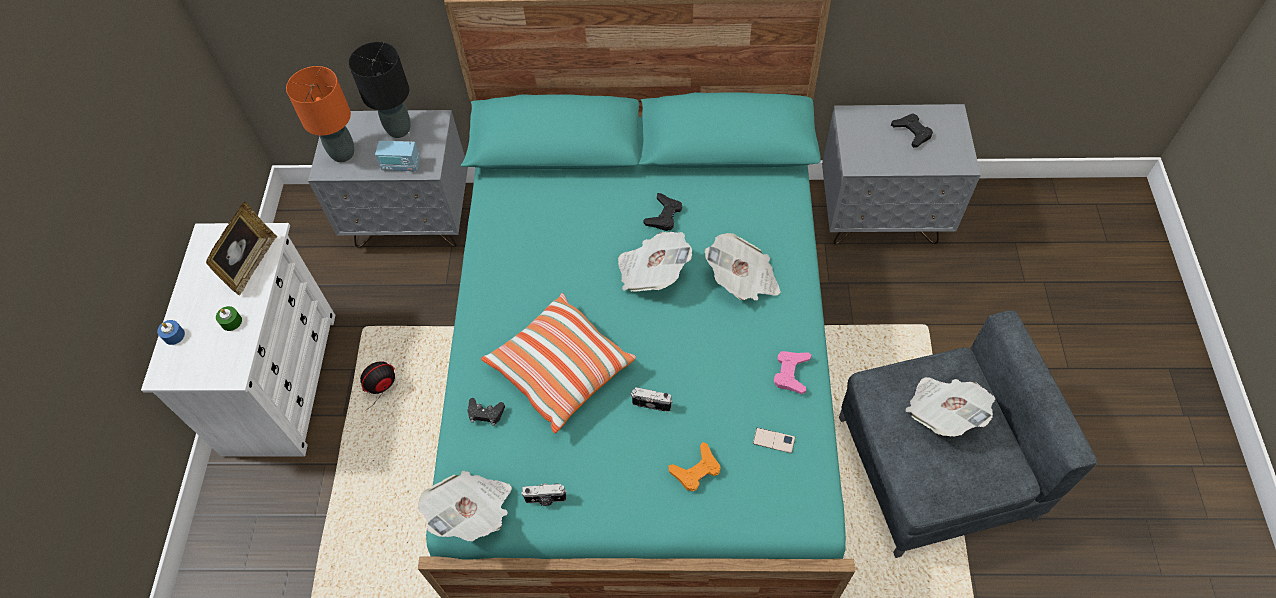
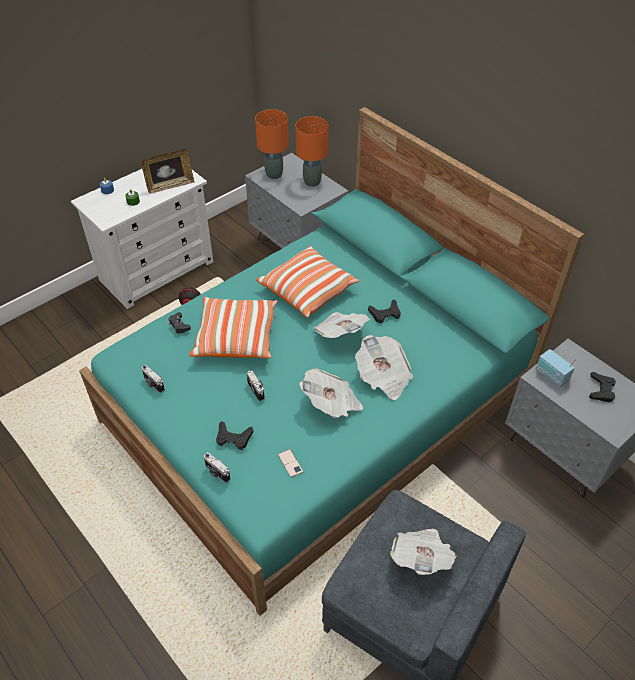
camera: 45 degrees right, 10 degrees down
(398, 129) = (312, 182): black table lamp -> orange table lamp
(401, 165) = (292, 197): radio -> radio (551, 376)
(472, 512) = (118, 359): newspaper -> newspaper (332, 404)
(561, 255) = (308, 290): none -> pillow
(696, 470) = (233, 438): orange game controller -> black game controller
(727, 518) = (217, 473): none -> camera
(791, 373) = (345, 442): pink game controller -> none

